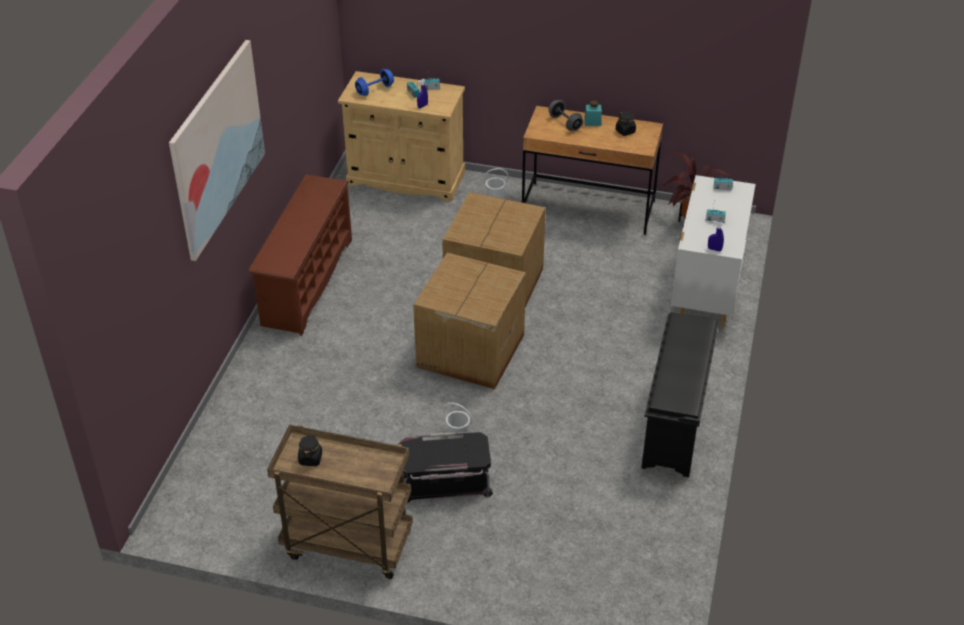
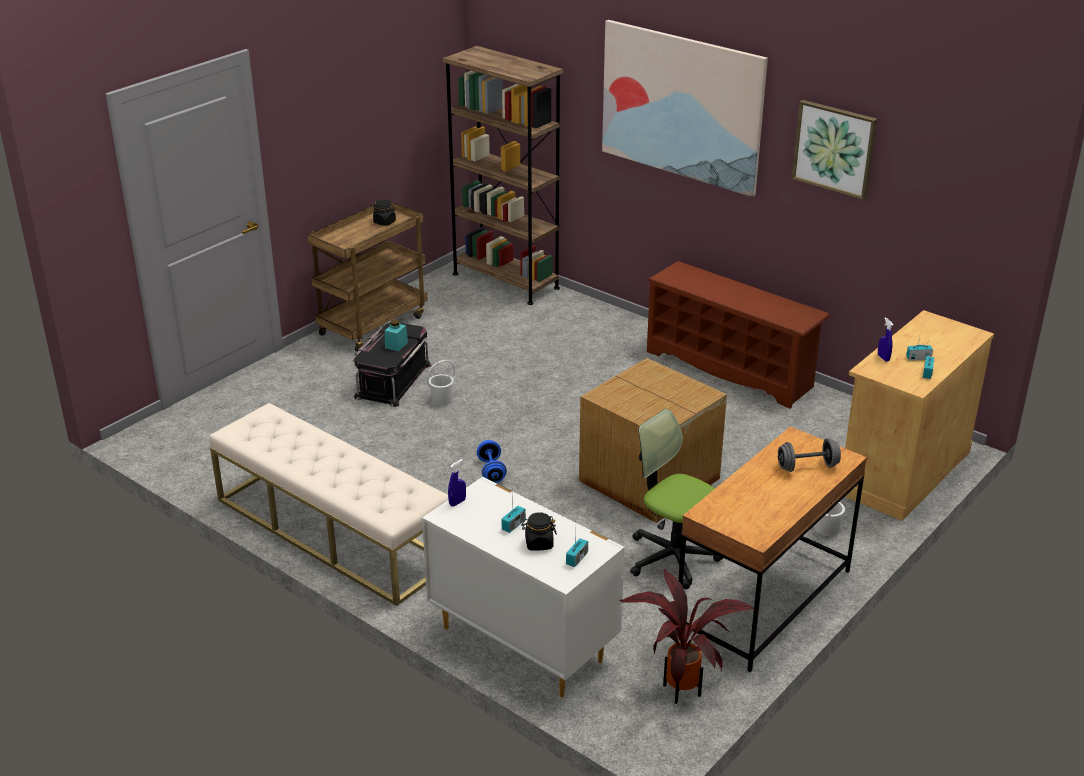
camera: 115 degrees right, 10 degrees down
(199, 476) = (505, 281): none -> brown bookcase
(279, 60) = (834, 148): none -> picture
(374, 90) = (938, 336): blue dumbbell -> blue dumbbell (491, 471)
(469, 351) = (551, 435): cardboard box -> none
(574, 253) = (672, 557): none -> office chair
(592, 122) = (798, 490): turquoise jar -> turquoise jar (396, 345)
(625, 131) = (759, 511): black jar -> black jar (539, 543)
(676, 424) = (332, 531): black shoe rack -> beige bench

